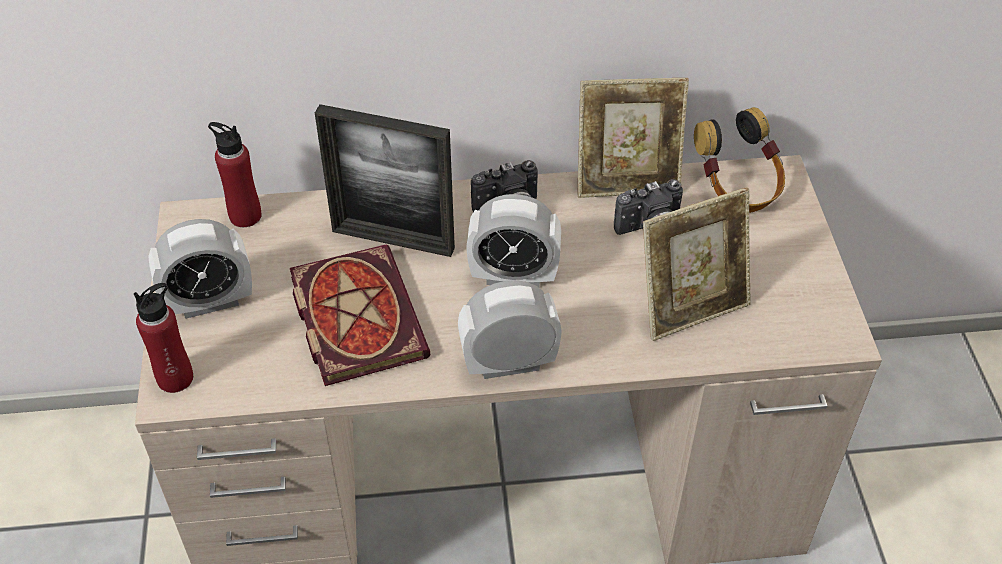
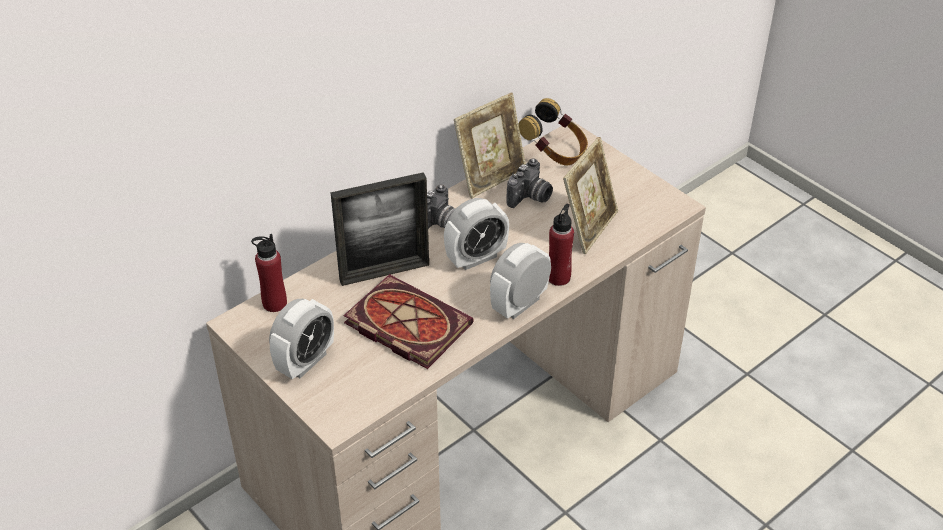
camera: 35 degrees left, 5 degrees down
(175, 378) = (330, 412): red bottle -> red bottle (558, 277)

